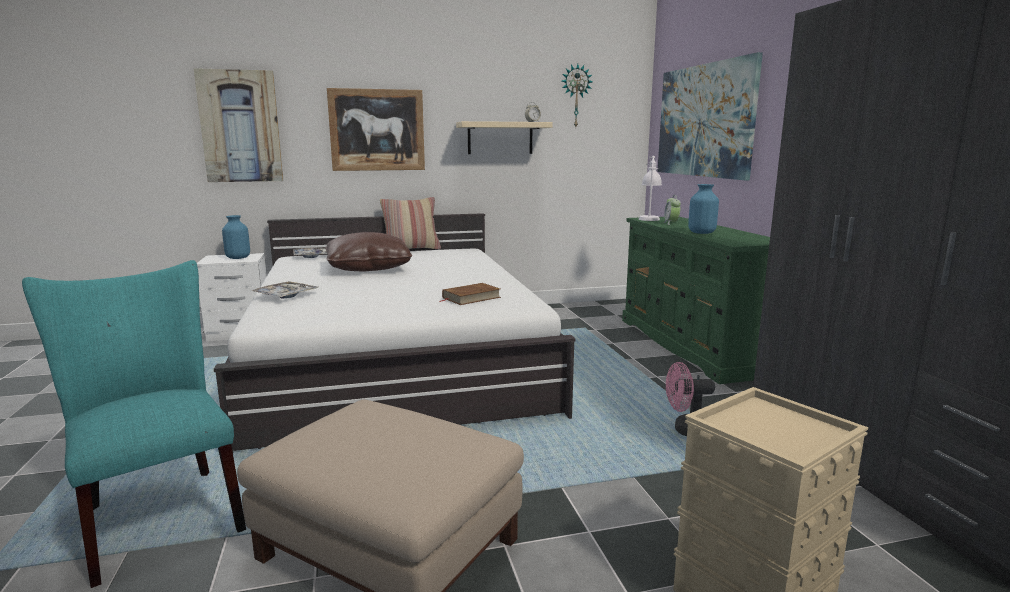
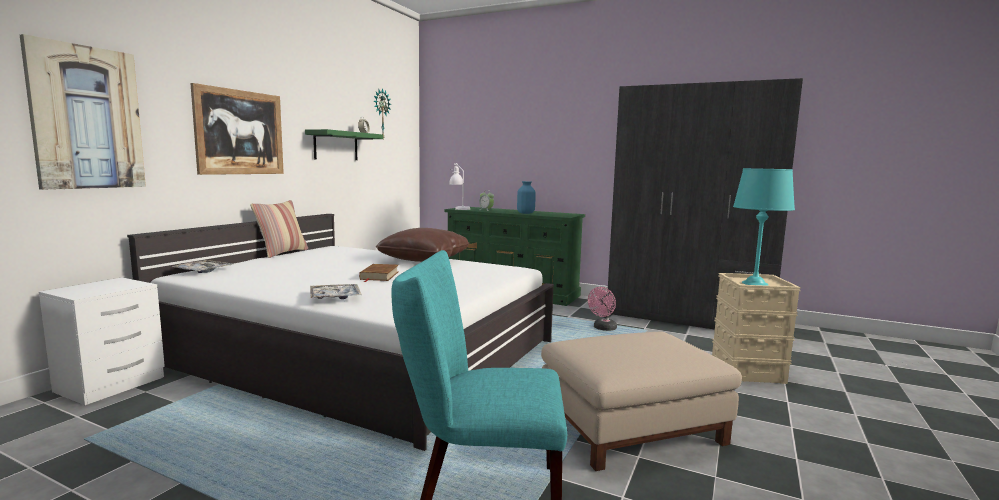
camera: 50 degrees left, 5 degrees down
(238, 258) = (111, 285): blue vase -> none
(368, 268) = (311, 269): brown pillow -> brown pillow (424, 259)
(471, 297) = (472, 271): brown book -> brown book (379, 275)
(500, 138) = (336, 146): beige shelf -> green shelf
(704, 121) = (486, 140): picture -> none
(759, 427) = (754, 283): none -> turquoise table lamp

